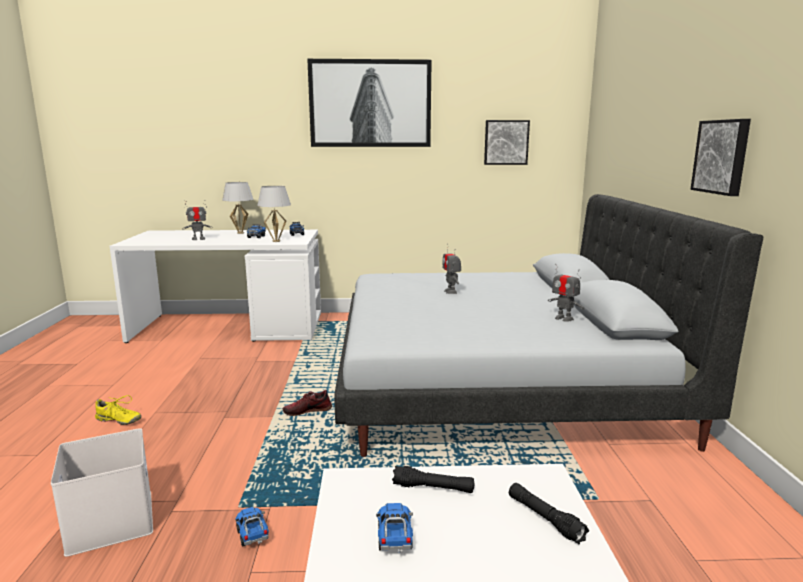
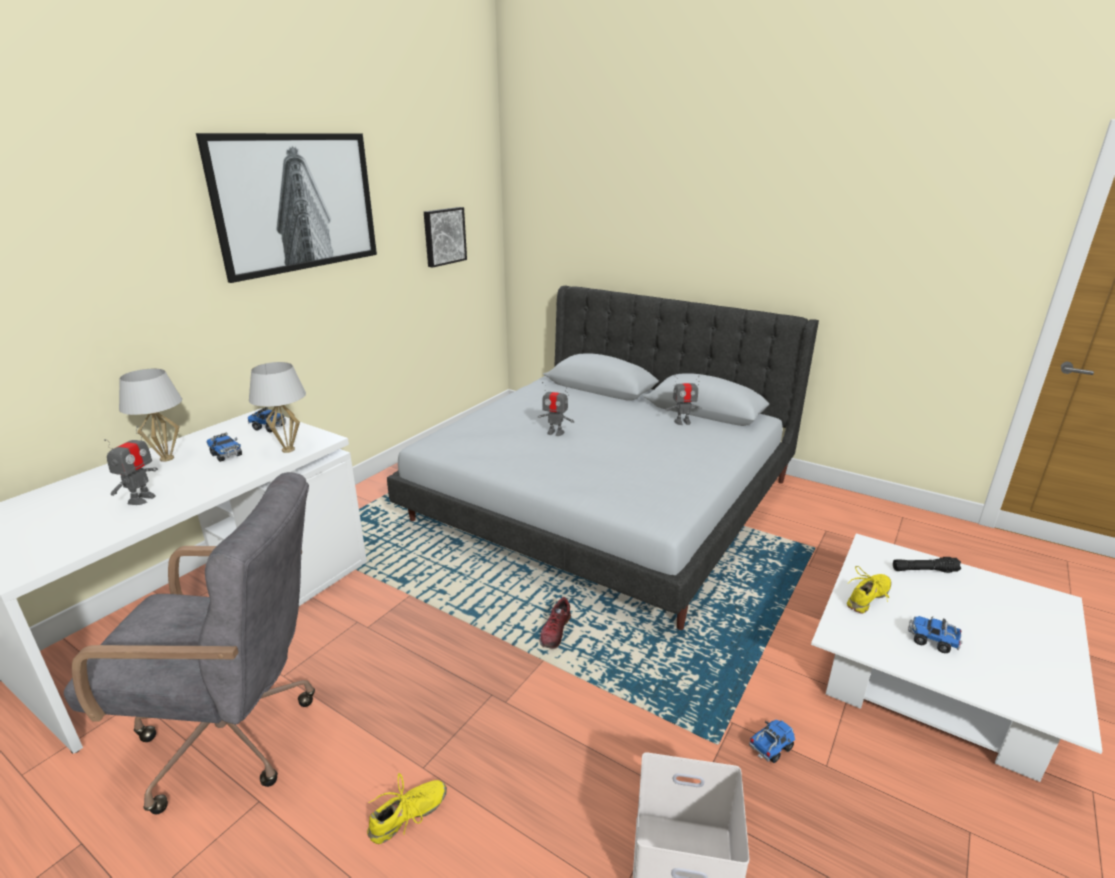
camera: 55 degrees left, 10 degrees up
(149, 366) = (237, 740): none -> grey office chair
(252, 535) = (771, 748): toy truck -> toy truck turned 135 degrees clockwise
(433, 488) = (868, 598): black flashlight -> yellow shoe
(722, 156) = (755, 257): picture -> none

